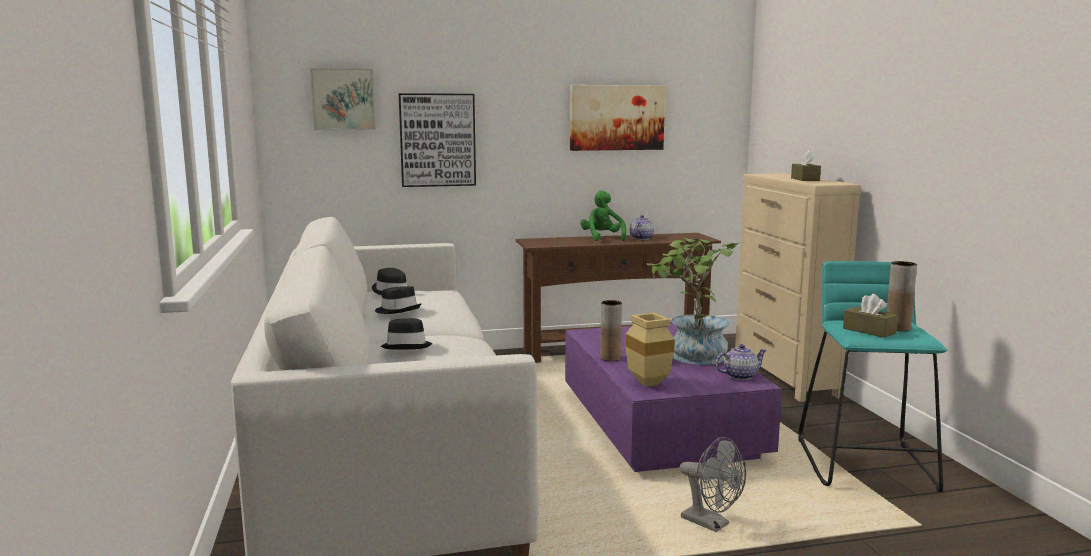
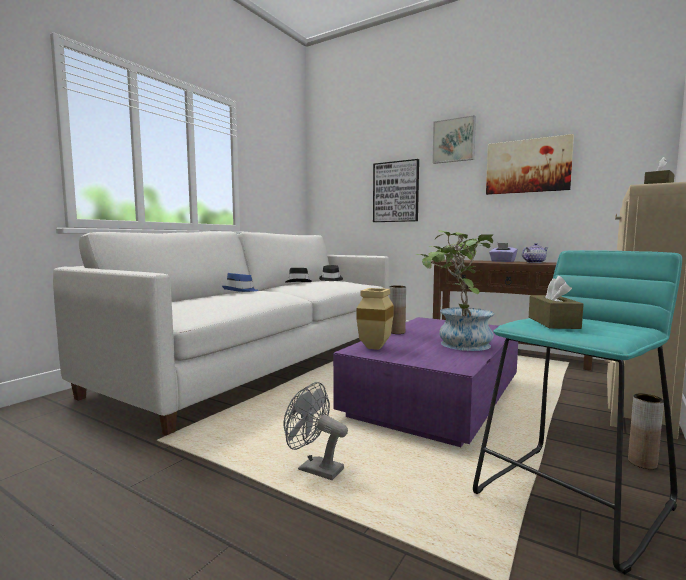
camera: 45 degrees right, 5 degrees down
(343, 99) = (346, 171): picture -> picture (454, 140)
(407, 346) = (241, 291): black hat -> blue hat
(602, 238) = (502, 261): green plush toy -> purple tissue box
(711, 524) = (314, 469): grey fan -> grey fan turned 120 degrees clockwise
(739, 376) = (459, 360): teapot -> none
(897, 328) = (604, 327): brown vase -> brown vase (642, 463)

